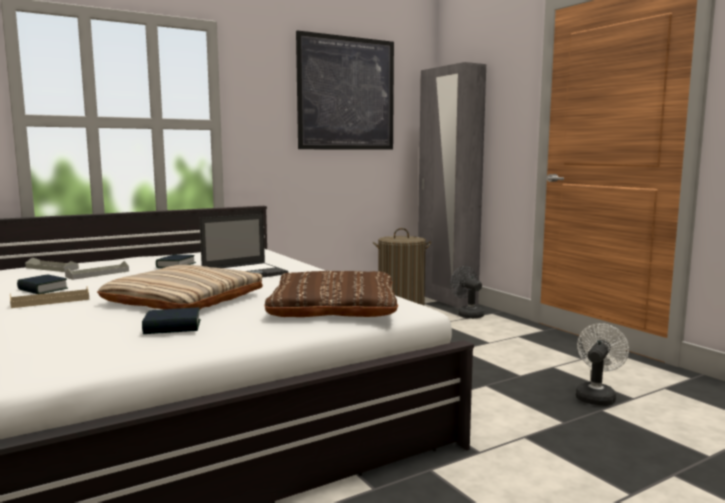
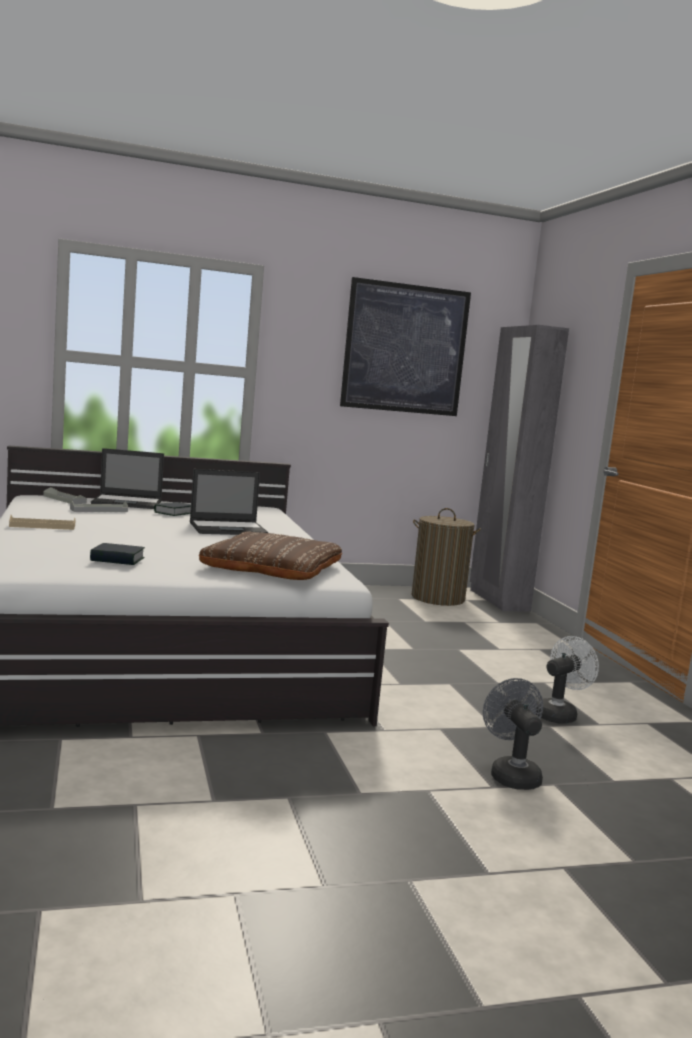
camera: 15 degrees right, 0 degrees up
(43, 289) = (43, 516): book -> none
(121, 262) = (128, 502): none -> laptop
(184, 299) = (150, 541): beige pillow -> none
(467, 314) = (505, 619): grey fan -> grey fan (511, 774)

